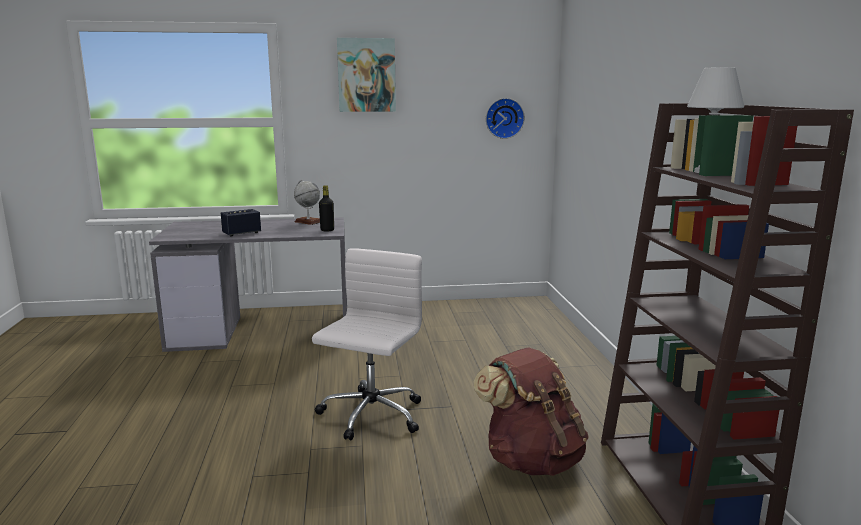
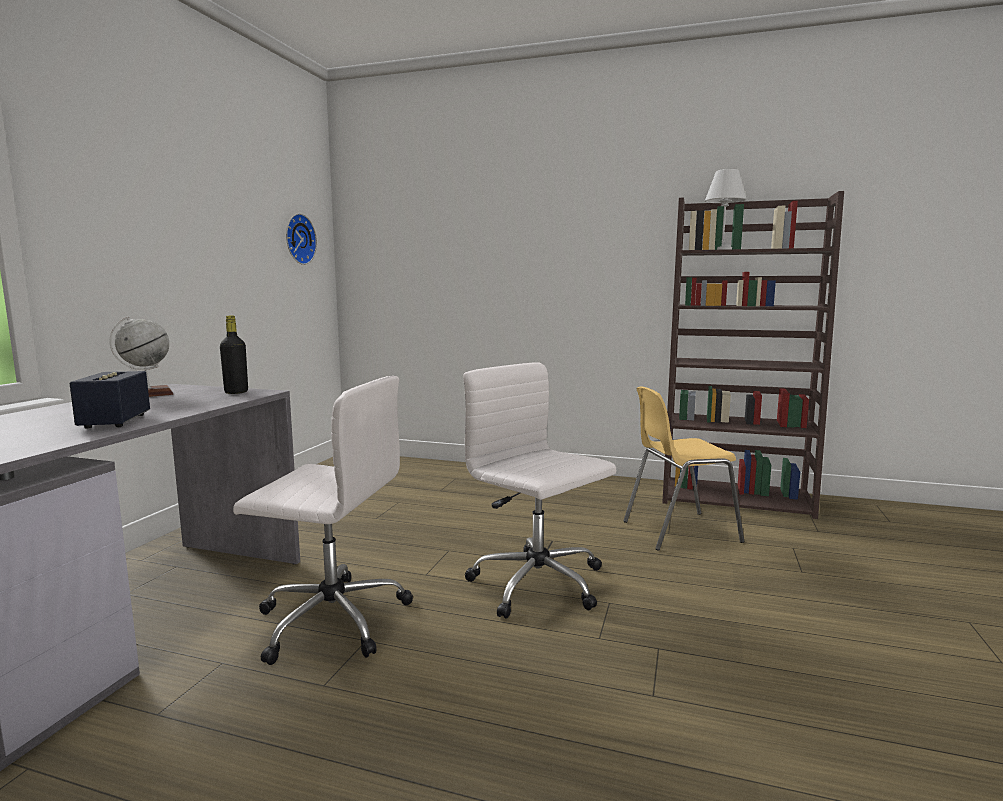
camera: 65 degrees left, 5 degrees down
(290, 369) = (330, 619): none -> white office chair
(366, 75) = (150, 149): picture -> none
(531, 459) = (679, 531): brown backpack -> yellow chair

